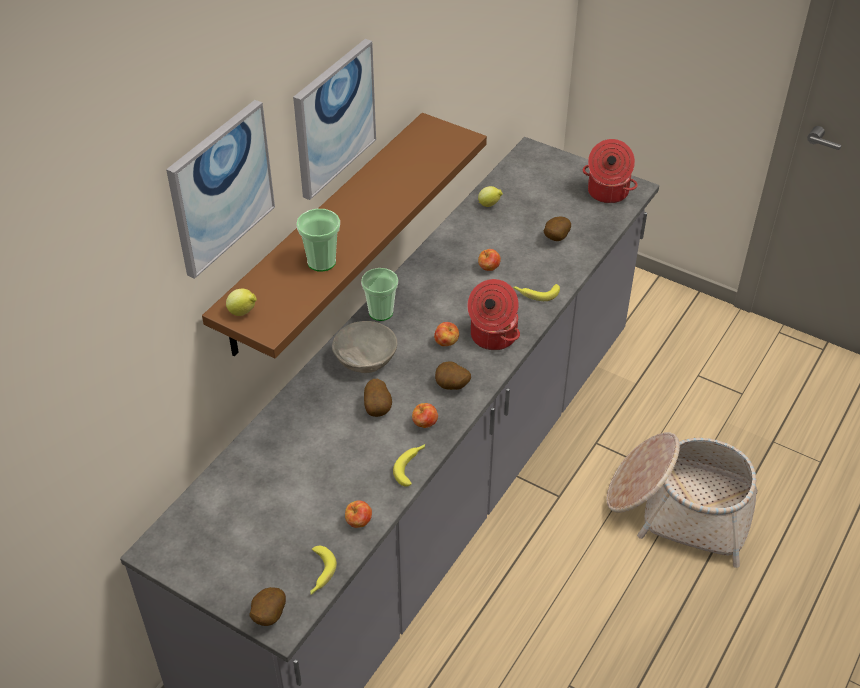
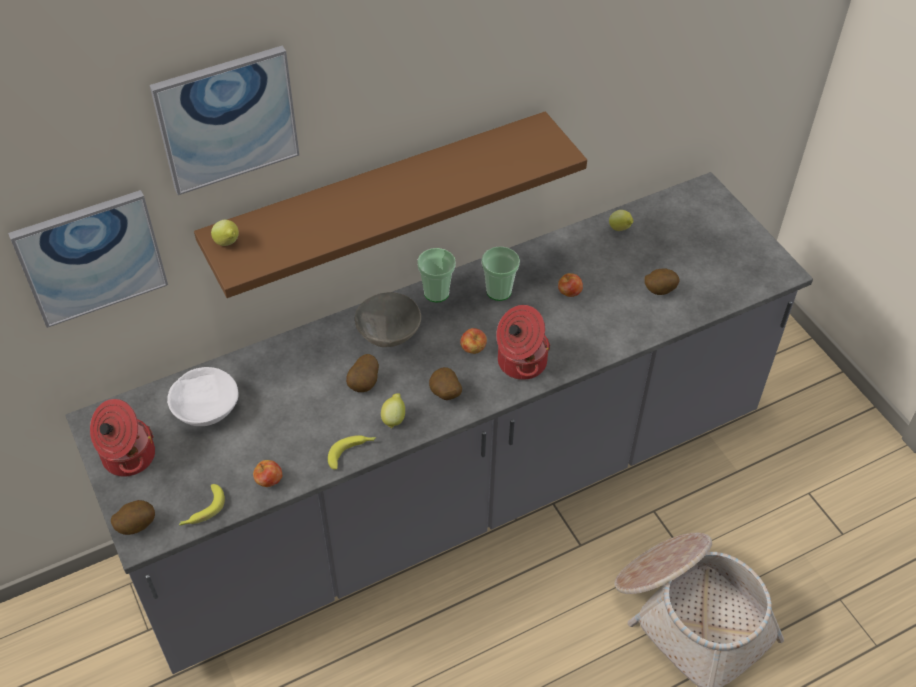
camera: 30 degrees right, 5 degrees up
(254, 493) = (205, 410): none -> white bowl
(321, 262) = (331, 224): cup -> cup (499, 291)
(333, 118) = (402, 88): picture -> picture (91, 257)
(425, 424) = (394, 418): apple -> lemon
(535, 293) = (595, 338): banana -> none
(607, 192) = (750, 264): cooking pot -> cooking pot (127, 457)

